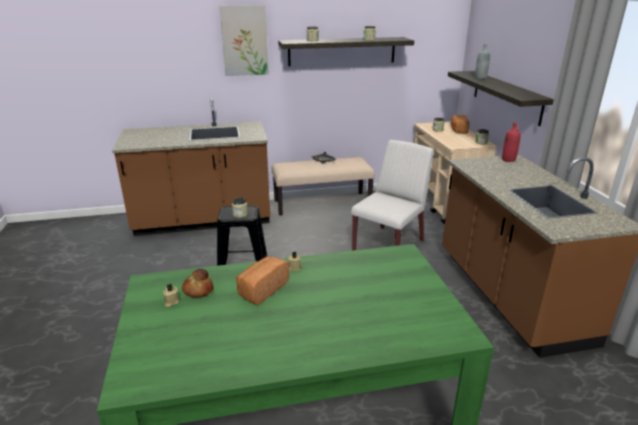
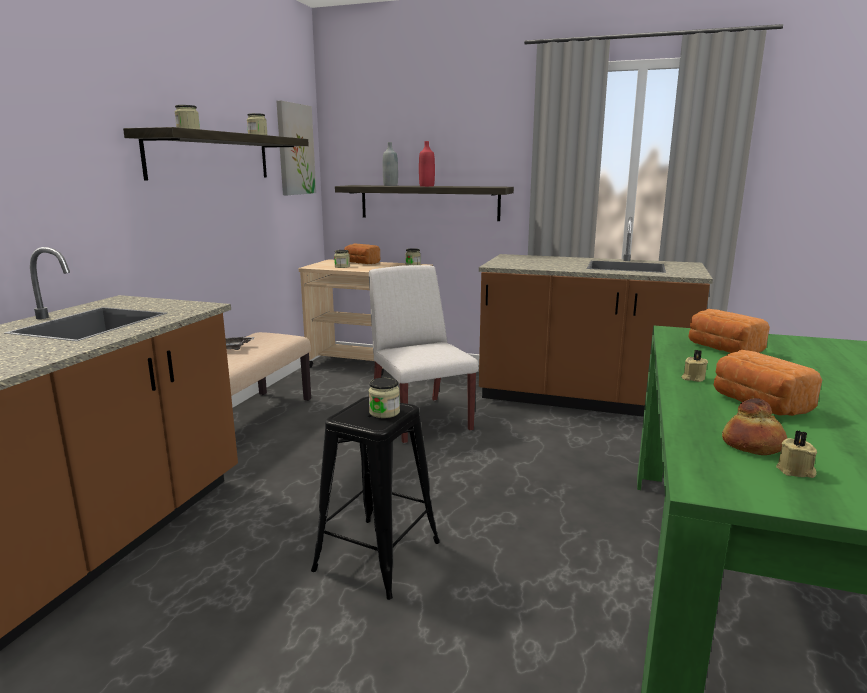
camera: 60 degrees left, 10 degrees down
(244, 41) = (65, 123): picture -> picture (295, 149)
(374, 272) = (722, 349): none -> bread
(508, 160) = (511, 257): red bottle -> red bottle (426, 186)

